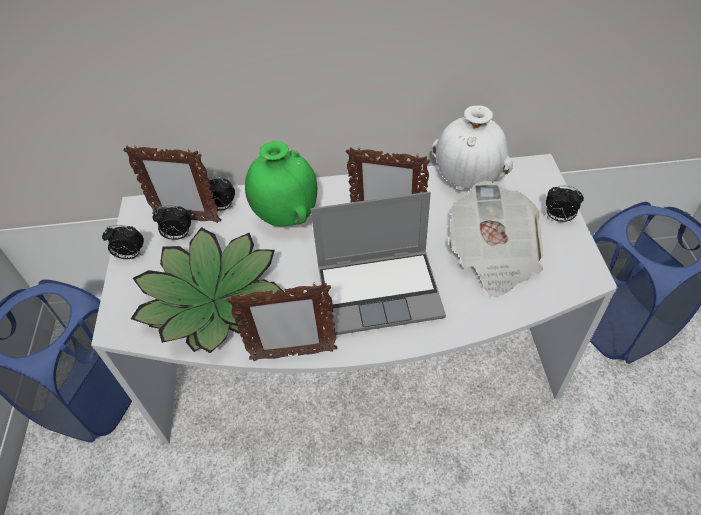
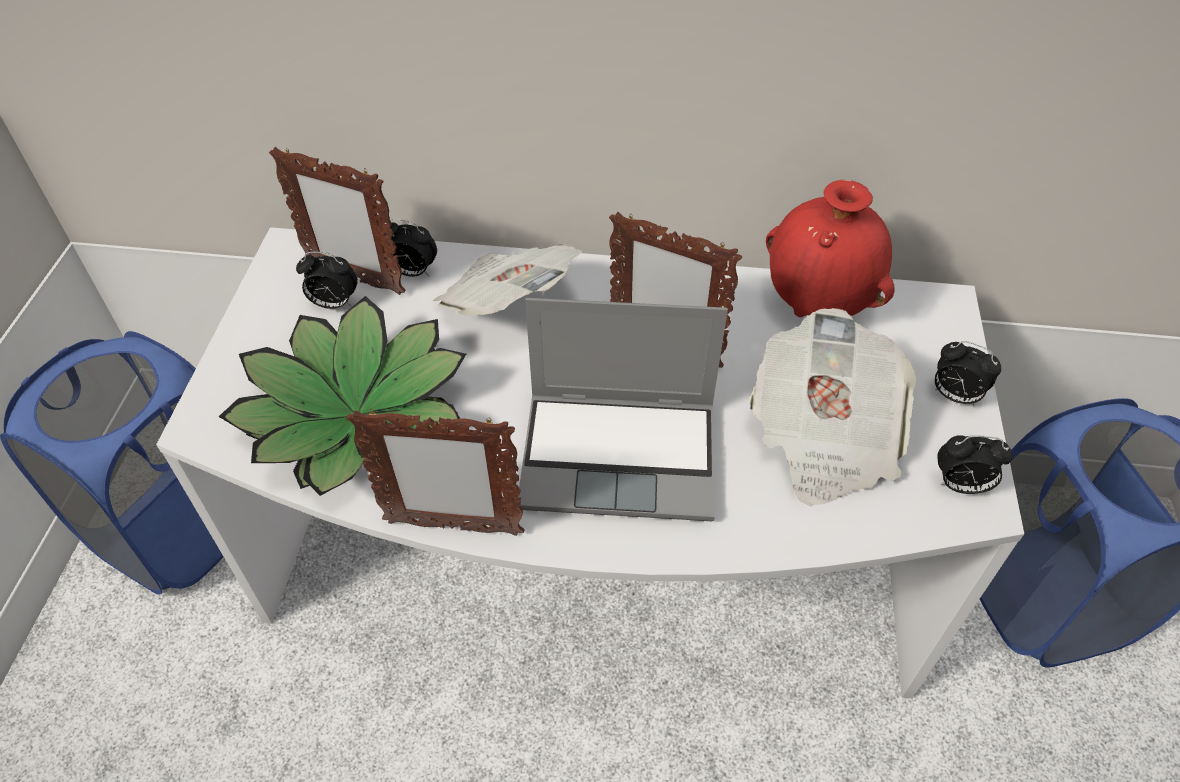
camera: 10 degrees right, 0 degrees up
(130, 255) = (254, 319): alarm clock -> alarm clock (960, 485)
(286, 216) = (508, 305): green vase -> newspaper
(468, 181) = (818, 305): white vase -> red vase

